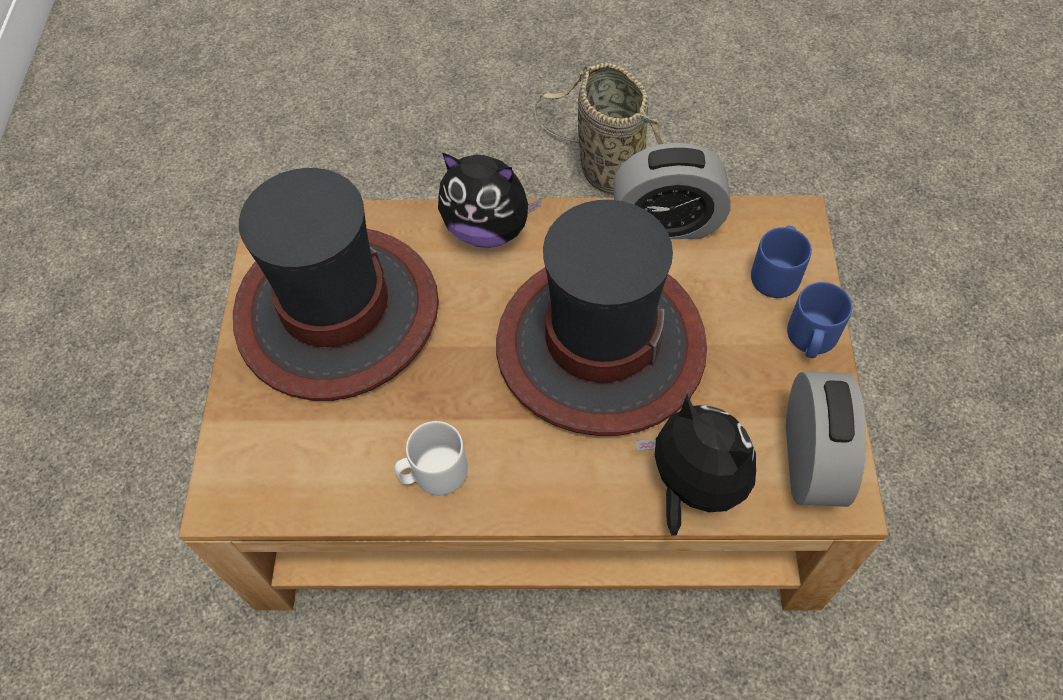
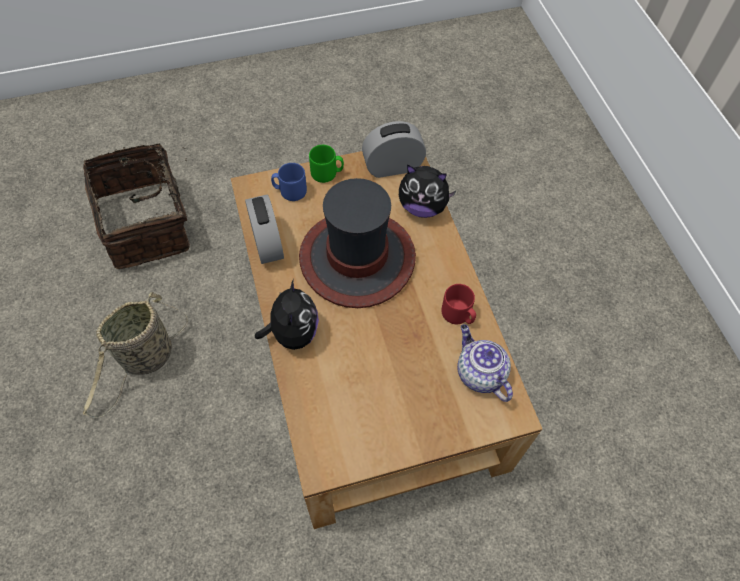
camera: 110 degrees left, 0 degrees up
(313, 470) = (479, 373): none -> teapot
(337, 313) = (377, 398): hat -> none
(433, 474) = (458, 315): white mug -> red mug
(692, 486) = (422, 207): plush toy -> plush toy turned 105 degrees counterclockwise
(811, 339) = (327, 173): blue mug -> green mug
(851, 190) = (148, 224): none -> basket

